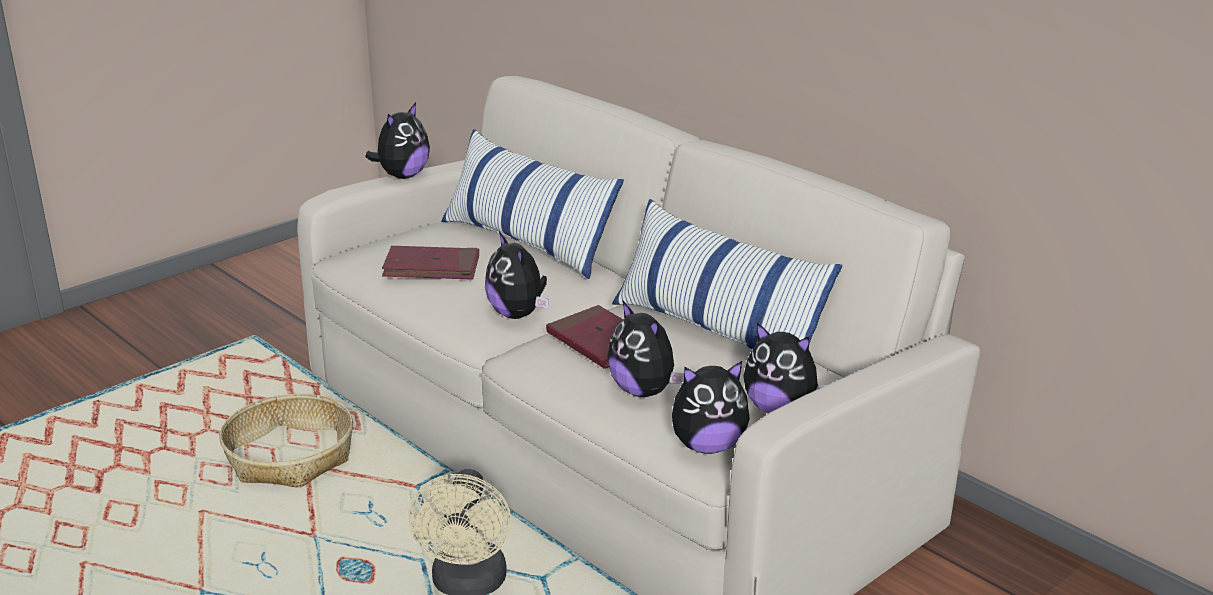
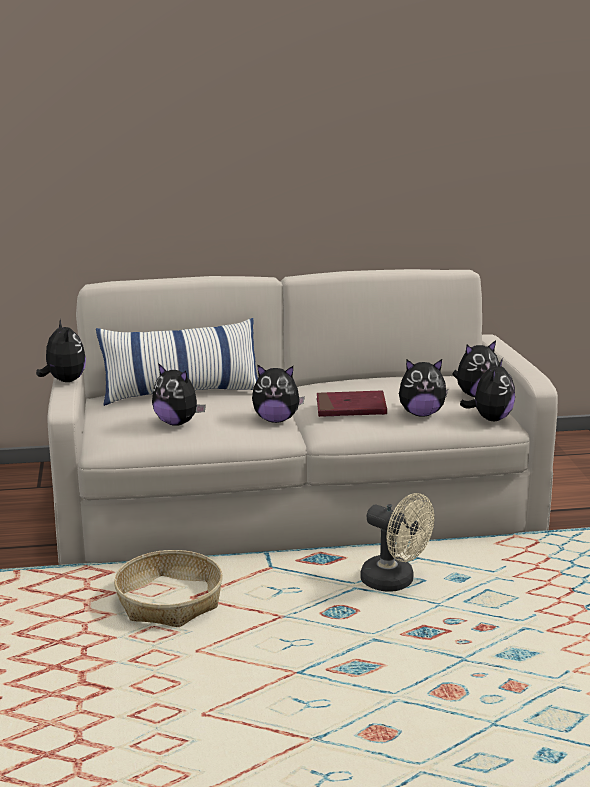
camera: 55 degrees left, 5 degrees down
(431, 268) = (177, 422): red book -> plush toy
(718, 330) = (373, 382): pillow -> none

